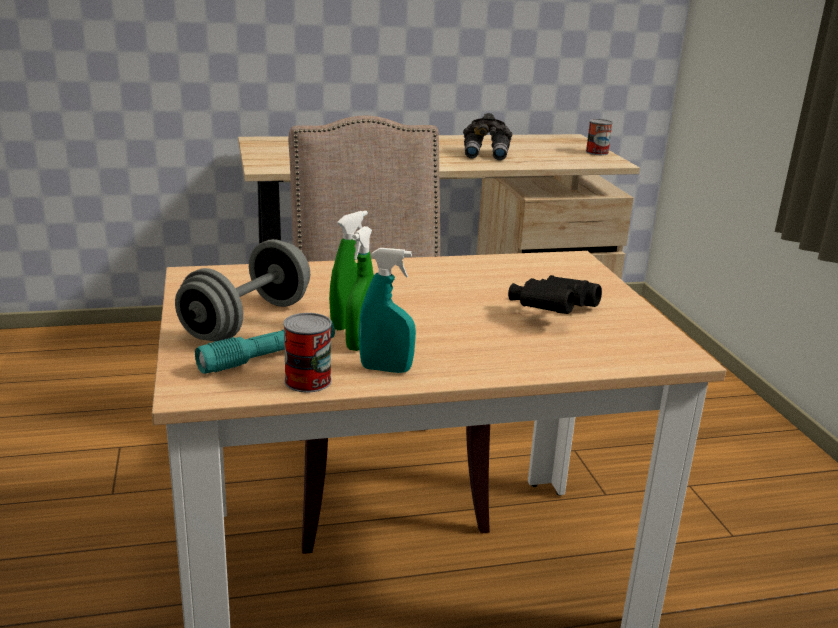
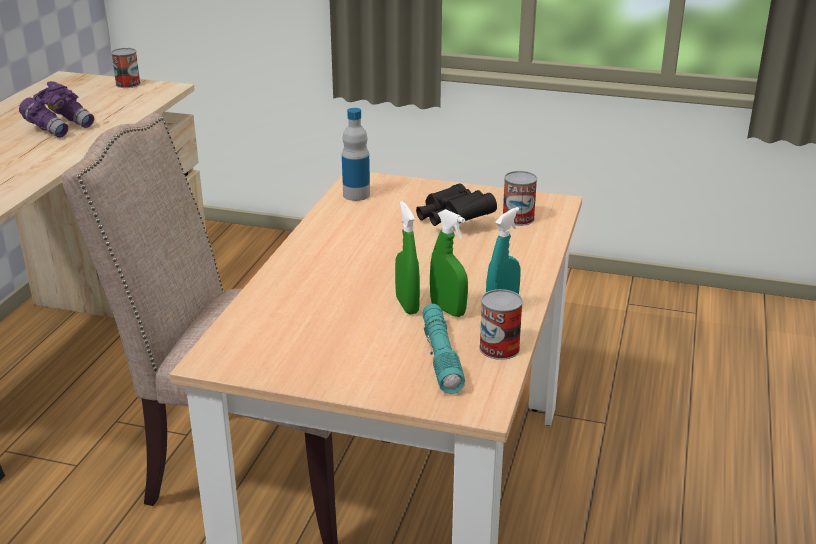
camera: 60 degrees left, 5 degrees up
(247, 321) = (358, 352): grey dumbbell -> none
(486, 154) = (60, 127): grey binoculars -> purple binoculars
(540, 264) = (356, 195): none -> bottle
(606, 342) = (518, 218): none -> can

